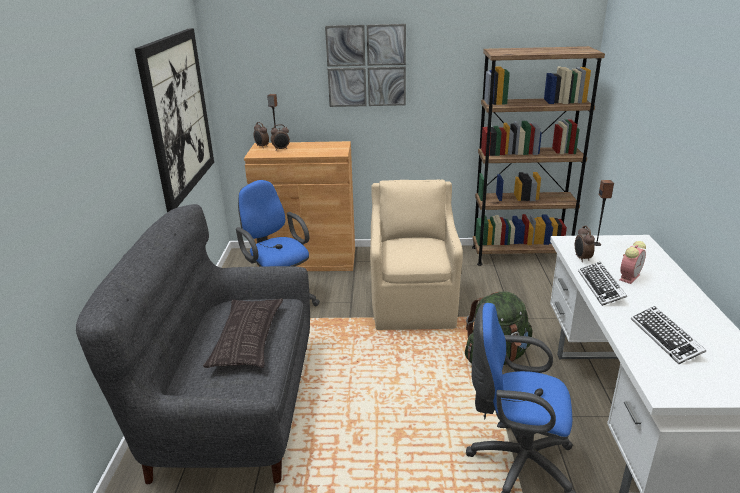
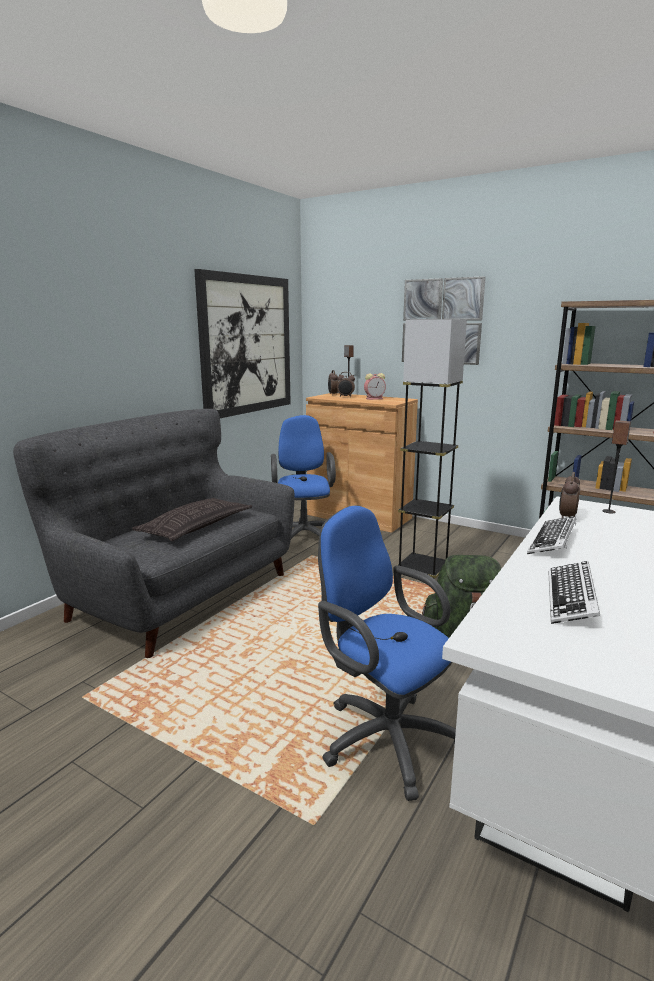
camera: 30 degrees right, 10 degrees down
(413, 305) = (423, 571): beige armchair -> grey floor lamp
(629, 277) = (610, 542): alarm clock -> alarm clock (375, 398)

